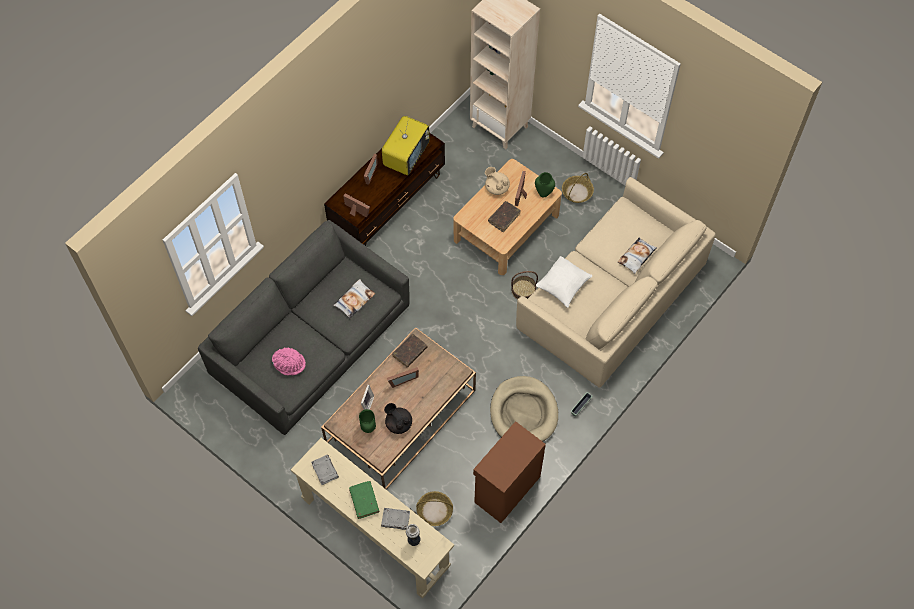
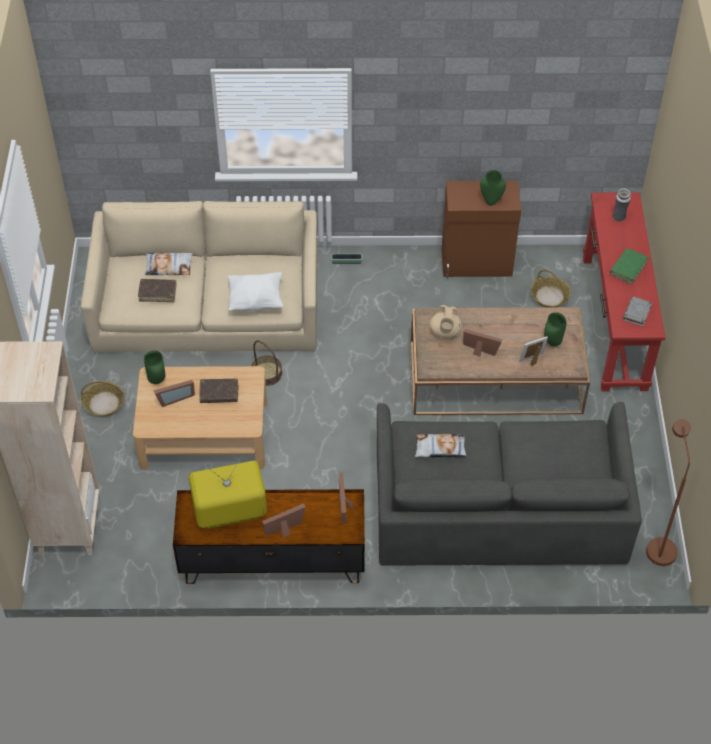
camera: 130 degrees left, 10 degrees down
(202, 402) = (658, 545): none -> brown floor lamp
(289, 363) = (562, 449): pink hat -> none
(375, 533) = (614, 322): beige console table -> red console table
(396, 519) = (617, 239): grey book -> none
(398, 423) = (523, 325): black teapot -> none
(410, 352) = (447, 364): brown book -> brown book (157, 293)
(496, 187) = (185, 424): beige teapot -> beige teapot (445, 332)
(498, 455) = (491, 202): none -> green vase
(523, 412) = (395, 295): beige dog bed -> none

